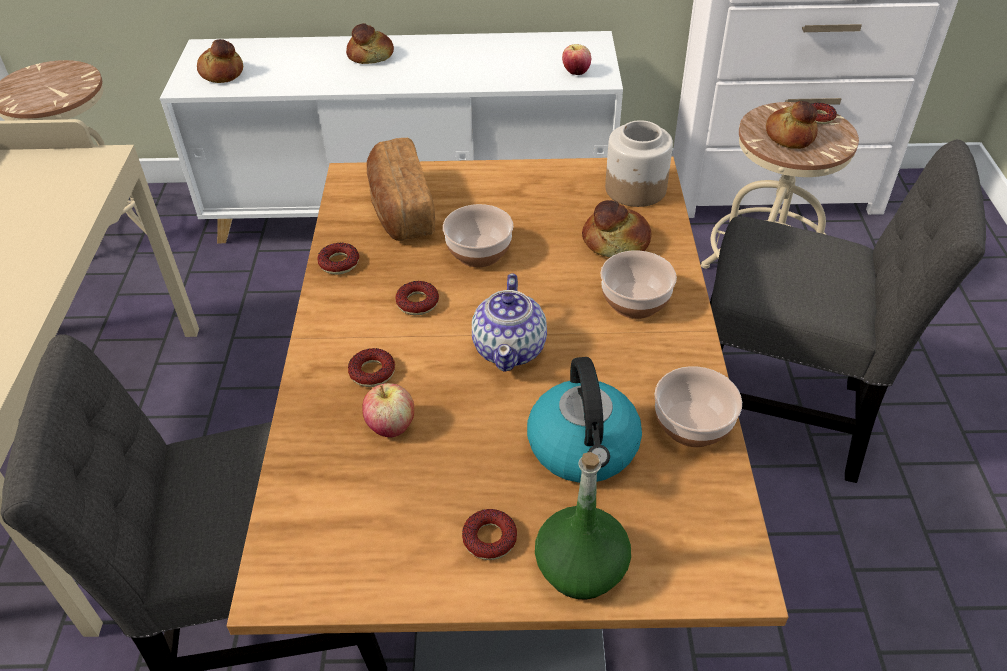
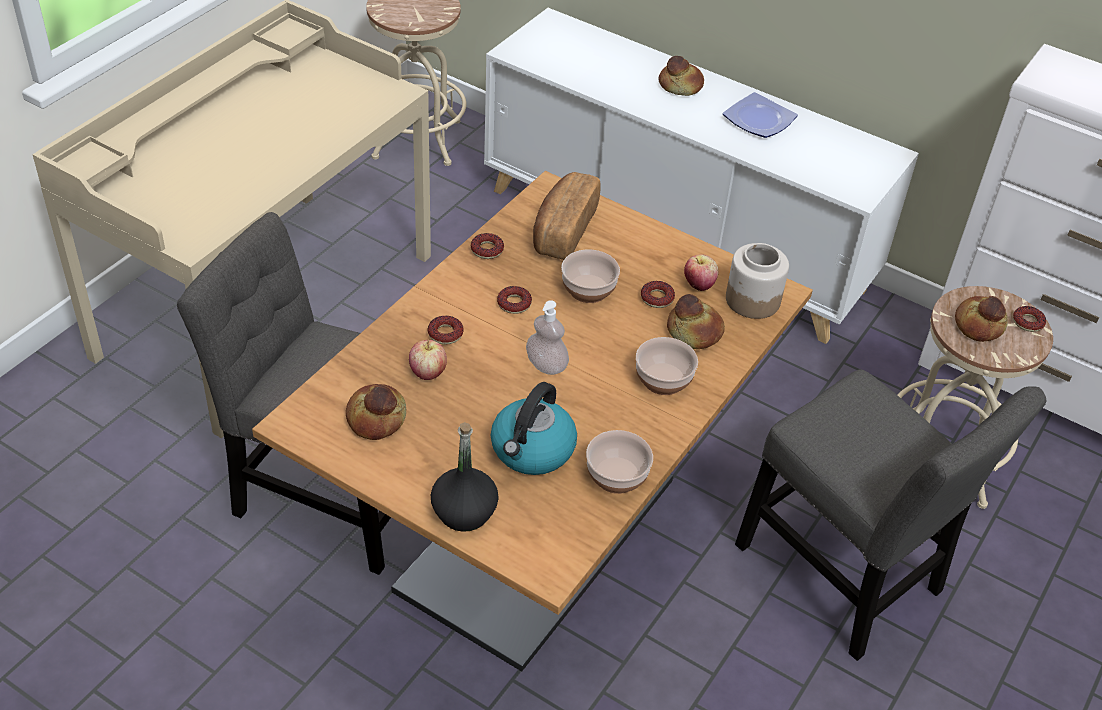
camera: 30 degrees right, 0 degrees up
(222, 73) = (549, 51): bread -> bread (377, 418)
(464, 56) = (759, 121): none -> plate
(489, 539) = (427, 467): donut -> donut (657, 298)
(510, 348) = (546, 365): teapot -> soap dispenser
(576, 72) = (843, 179): apple -> apple (699, 285)
(581, 567) = (464, 512): green bottle -> black bottle

